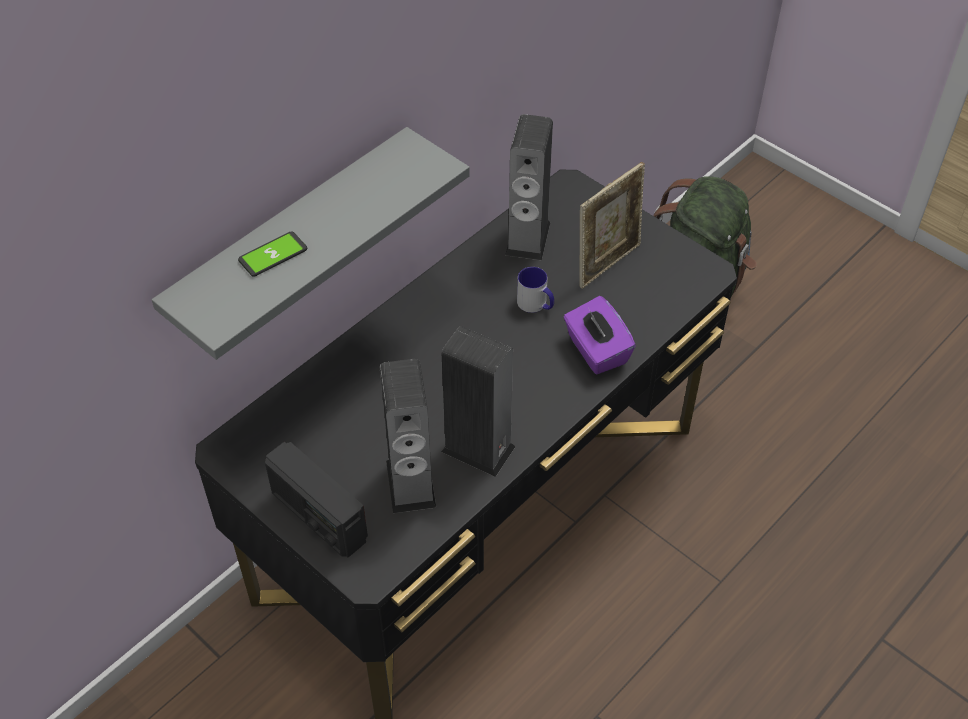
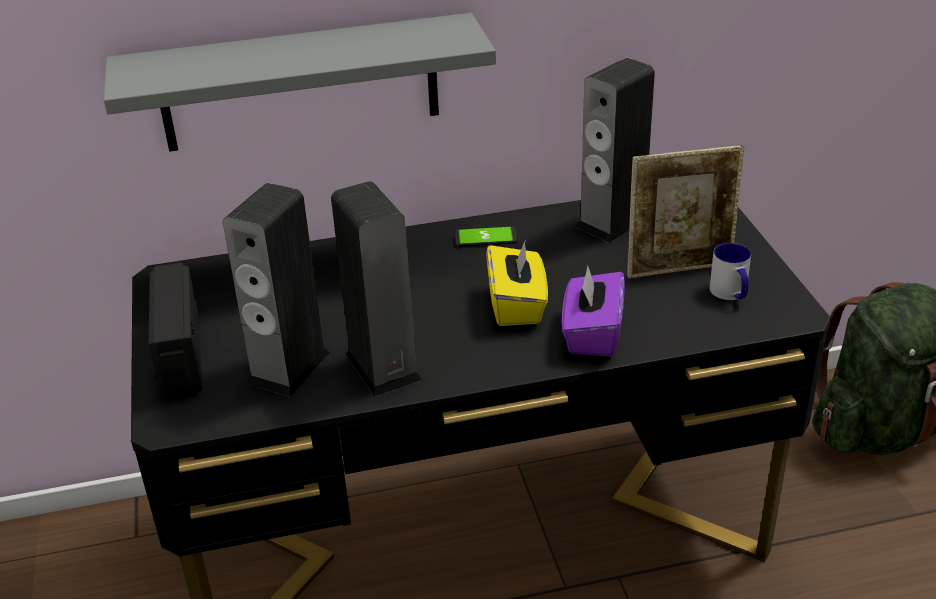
camera: 35 degrees right, 15 degrees down
(273, 255) = (238, 57): phone -> phone (485, 237)
(525, 349) = (517, 305): none -> yellow tissue box
(536, 305) = (566, 275): mug -> mug (731, 294)

